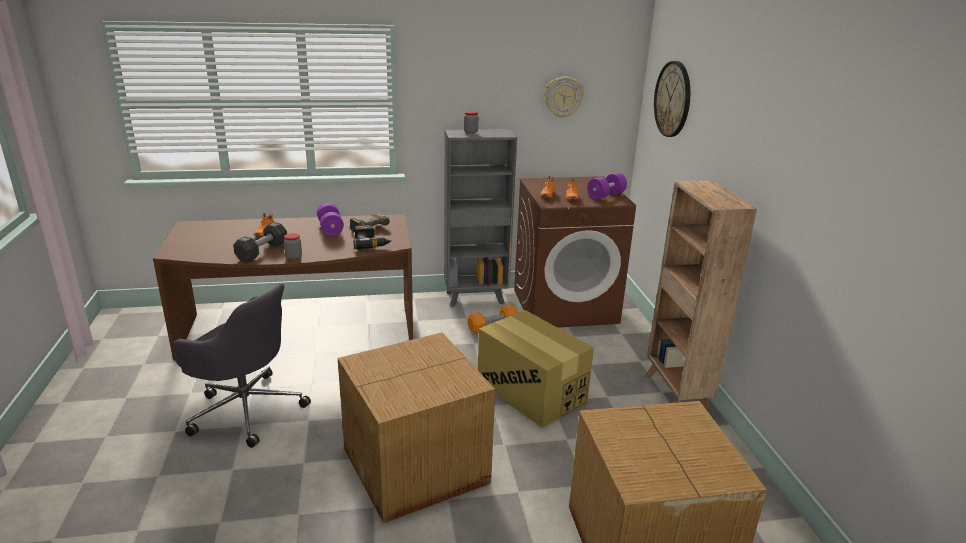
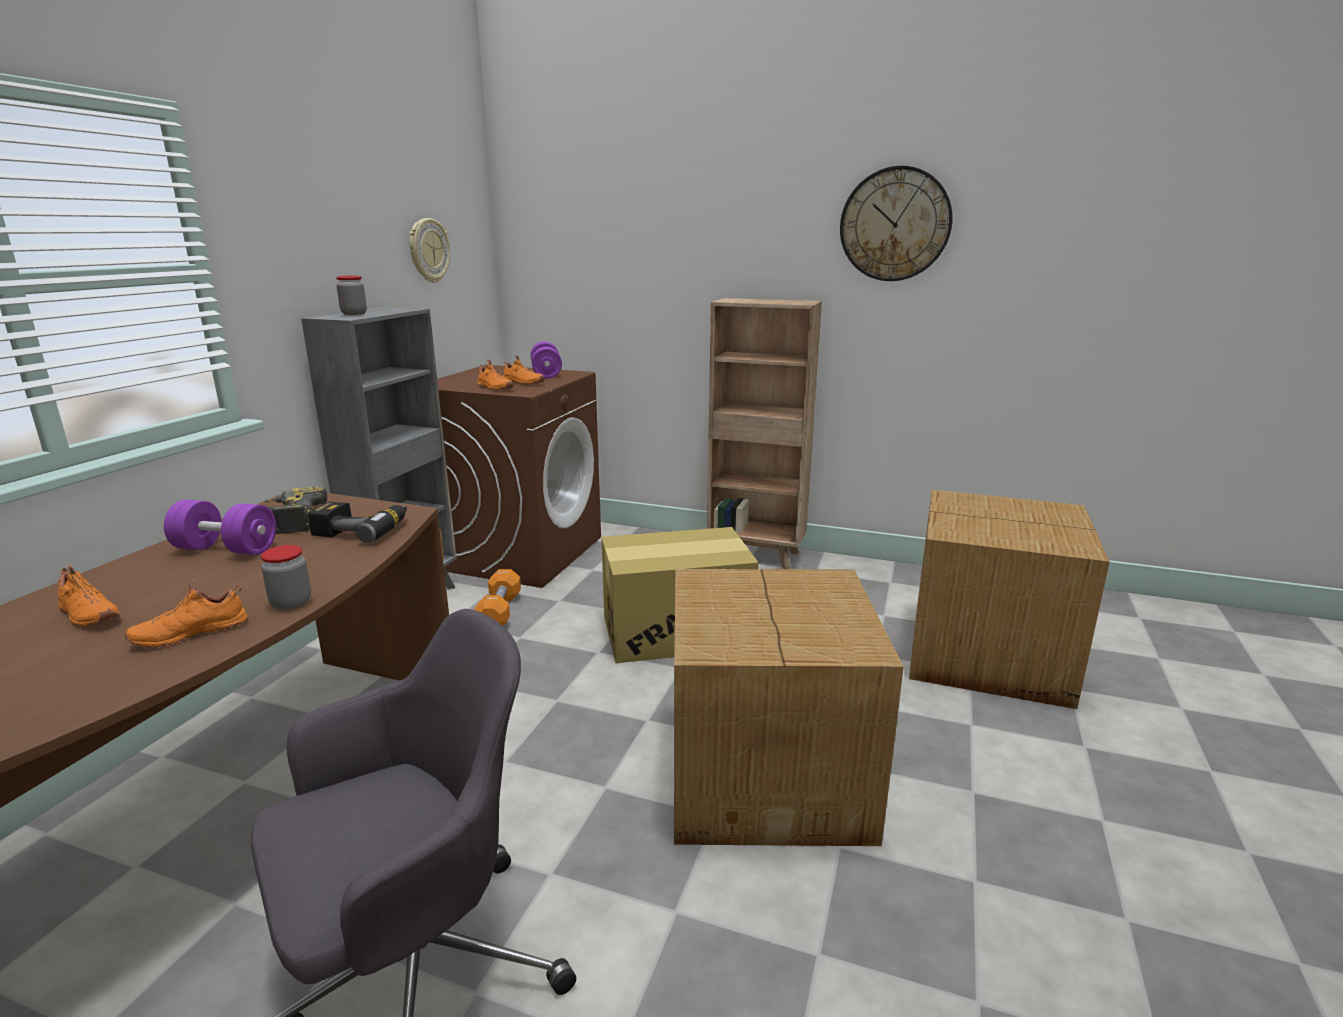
camera: 60 degrees left, 5 degrees down
(262, 251) = (190, 633): black dumbbell -> orange shoe
(673, 99) = (583, 231): wall clock -> wall clock (895, 224)

